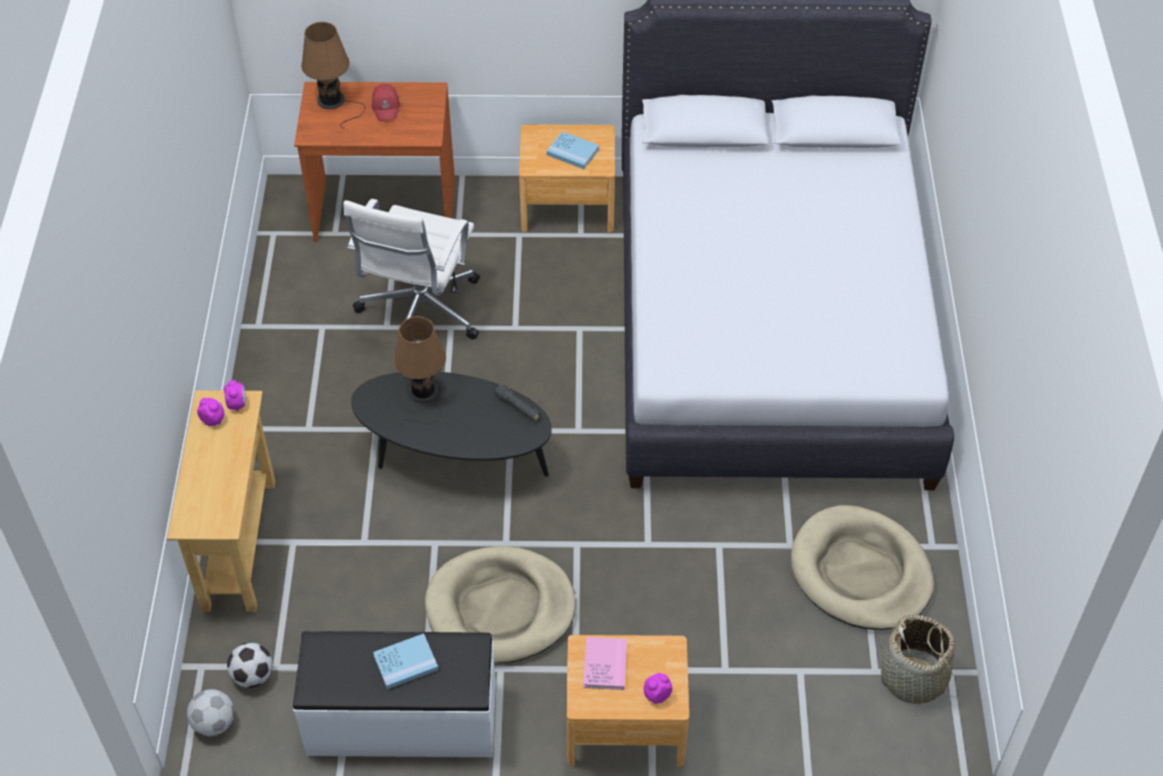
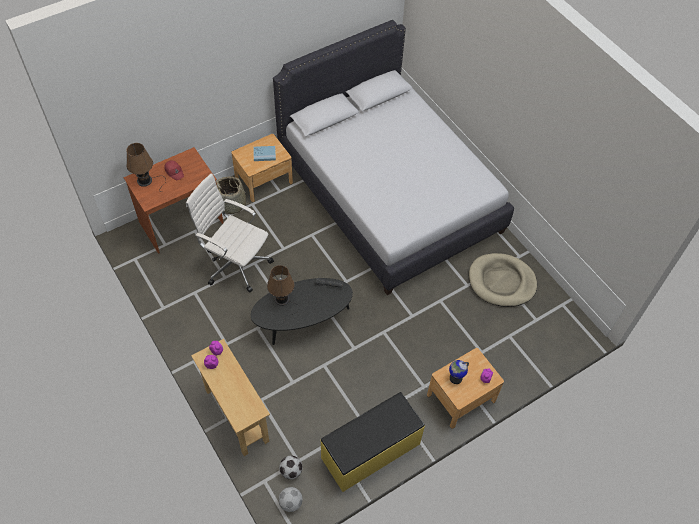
camera: 35 degrees left, 5 degrees up
(402, 721) = (371, 451): white bench -> yellow bench
(406, 662) = (376, 426): blue book -> none
(419, 313) = (235, 263): white office chair -> white office chair turned 135 degrees clockwise
(500, 608) = (374, 378): beige dog bed -> none
(605, 665) = (455, 378): pink book -> globe
(913, 678) = (552, 314): basket -> basket (232, 204)

